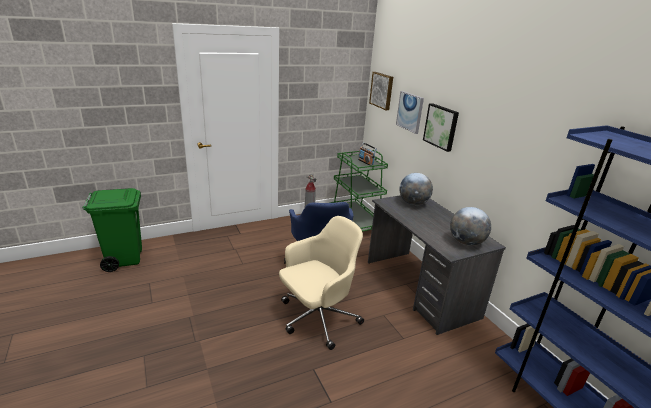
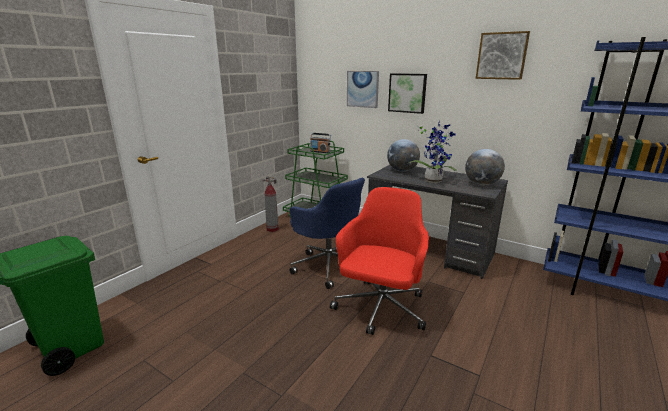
camera: 30 degrees left, 5 degrees down
(317, 318) = (380, 309): beige office chair -> red office chair
(382, 90) = (319, 77): picture -> picture (502, 56)
(425, 223) = (433, 180): none -> potted plant

